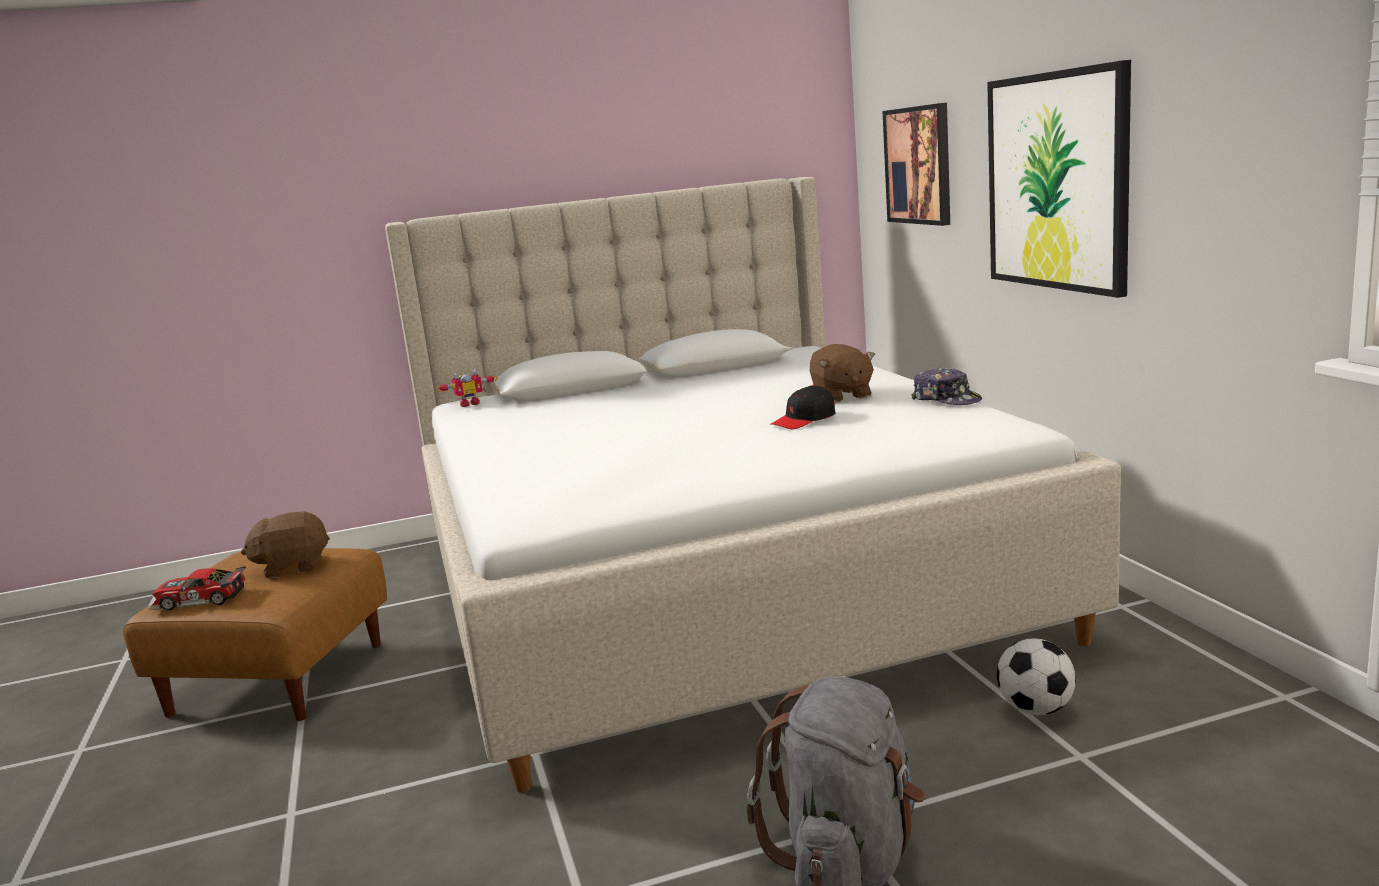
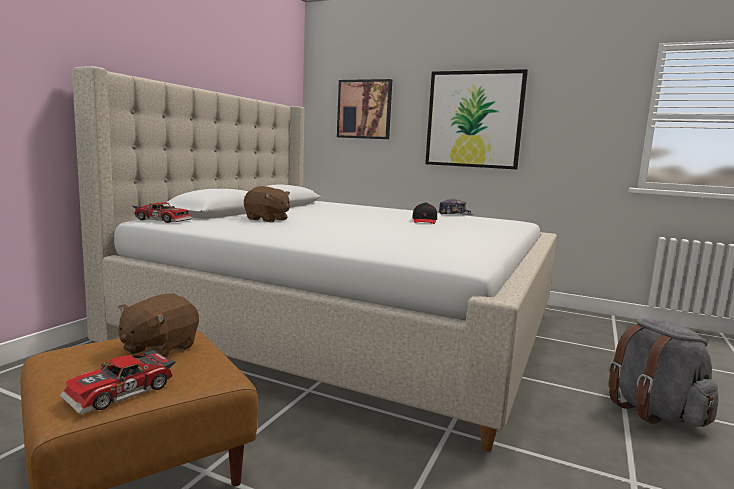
camera: 50 degrees left, 5 degrees down
(469, 404) = (164, 220): toy robot -> toy car
(841, 396) = (404, 213): brown plush toy -> brown plush toy (267, 219)
(1036, 709) = (574, 341): football -> none

